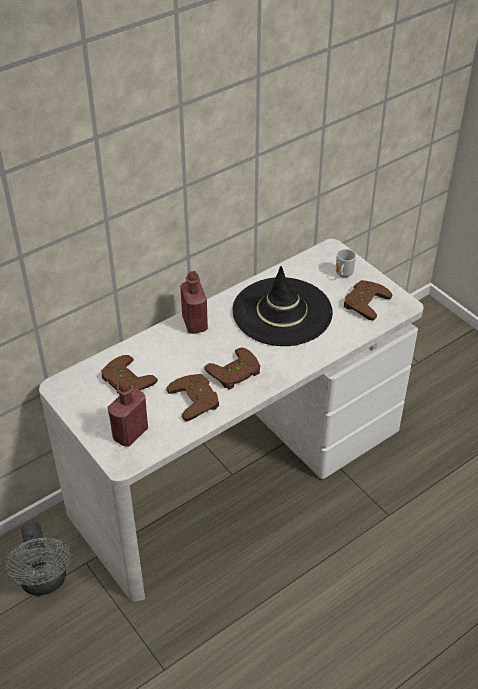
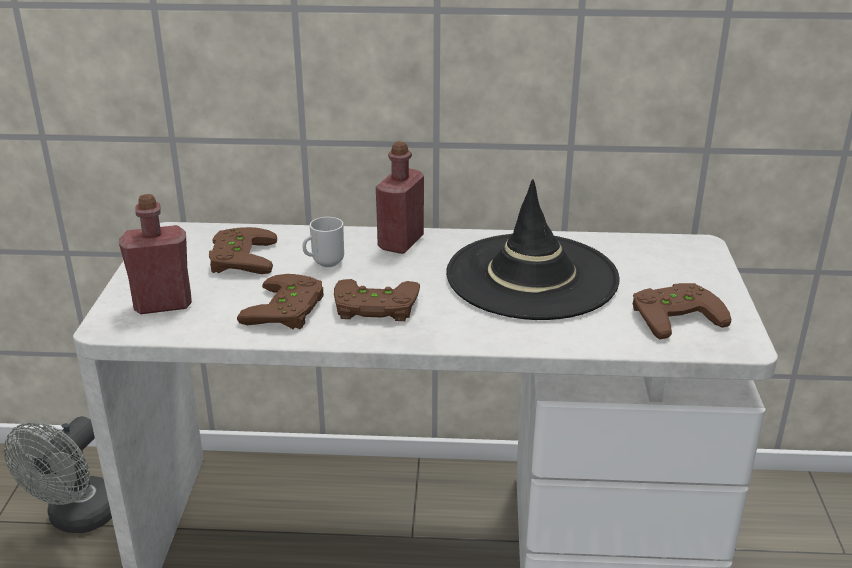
camera: 40 degrees right, 15 degrees down
(343, 275) = (680, 275): mug -> mug (325, 263)

